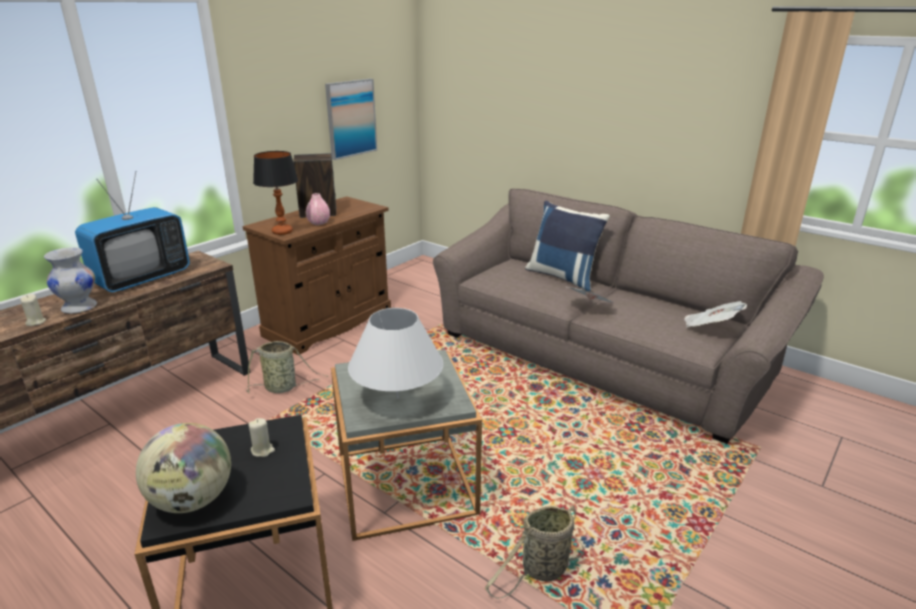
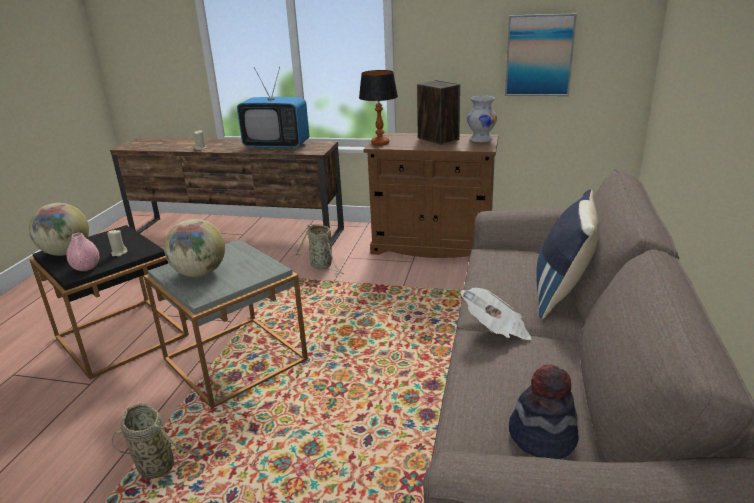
camera: 65 degrees right, 0 degrees up
(80, 307) = (225, 149): white vase -> white vase (481, 140)
(319, 223) = (415, 145): pink vase -> pink vase (86, 267)
(397, 398) = (199, 273): white table lamp -> globe
(710, 327) = (542, 437): newspaper -> hat

